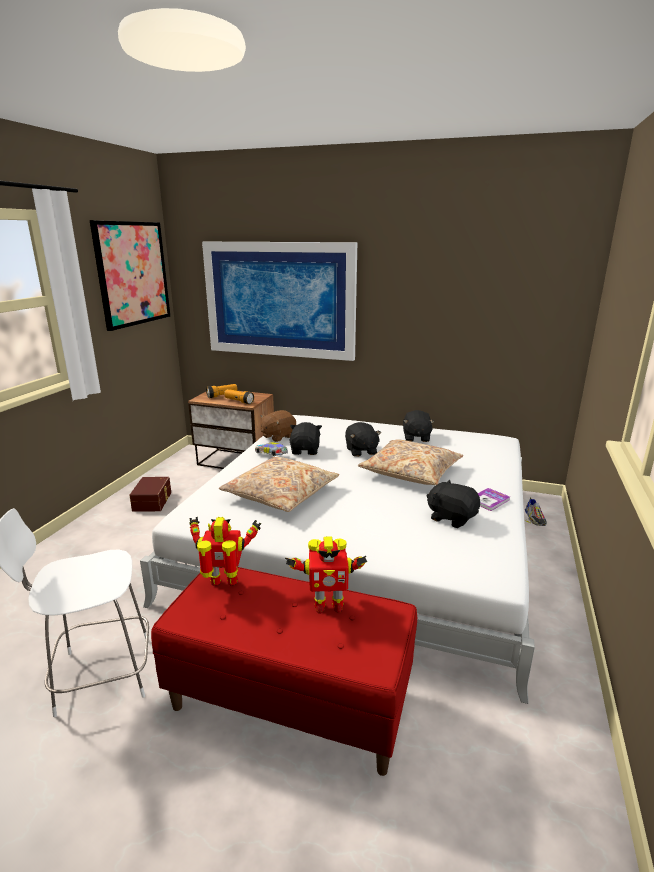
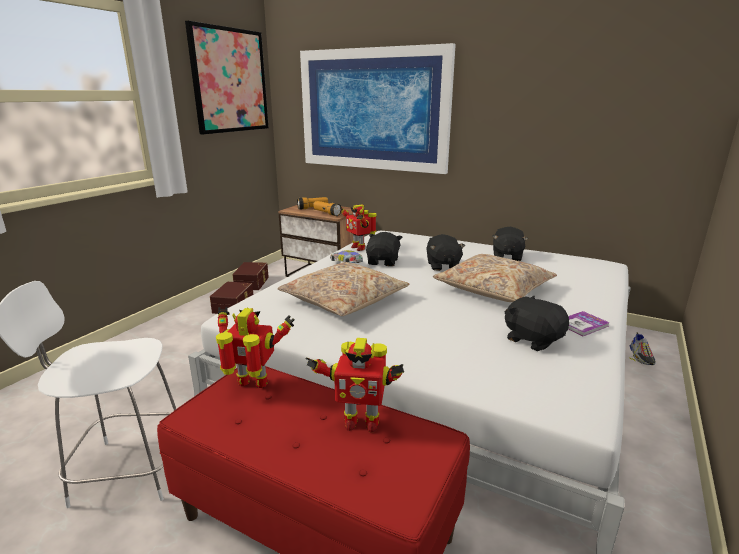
camera: 10 degrees right, 0 degrees up
(165, 475) = (252, 283): none -> brown storage box
(278, 436) = (359, 248): brown plush toy -> toy robot

